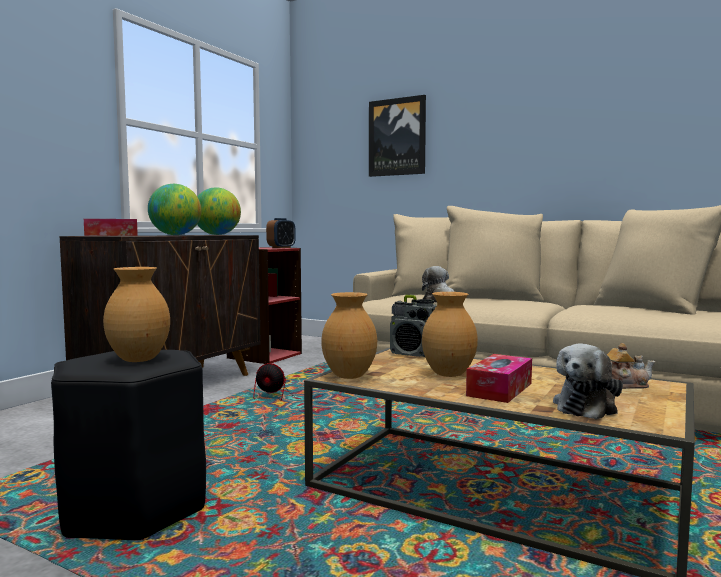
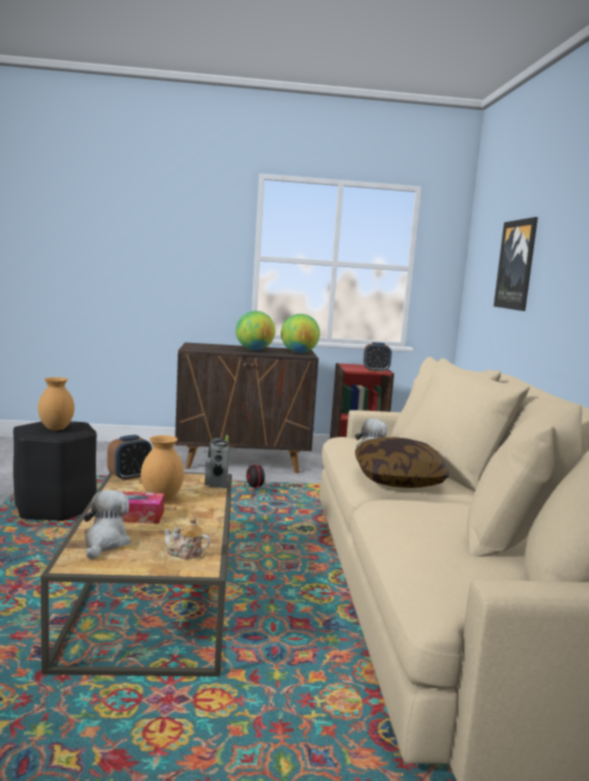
camera: 55 degrees right, 5 degrees up
(111, 235) = (208, 346): tissue box -> none
(348, 376) = (129, 476): brown vase -> alarm clock
(516, 304) = (398, 479): none -> pillow
(587, 407) = (105, 543): plush toy -> plush toy turned 90 degrees clockwise
(625, 385) = (185, 553): teapot -> teapot turned 135 degrees clockwise

